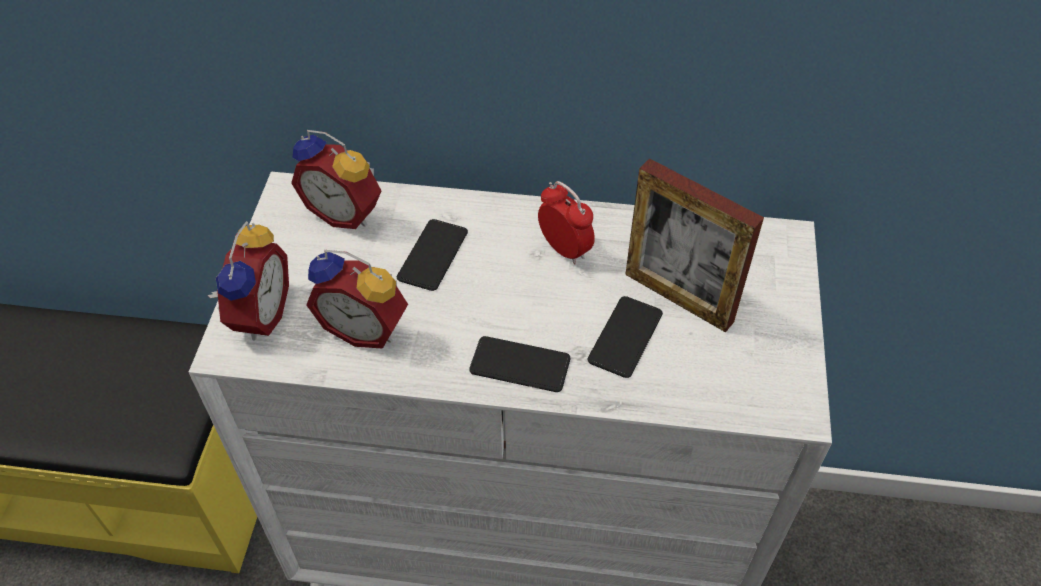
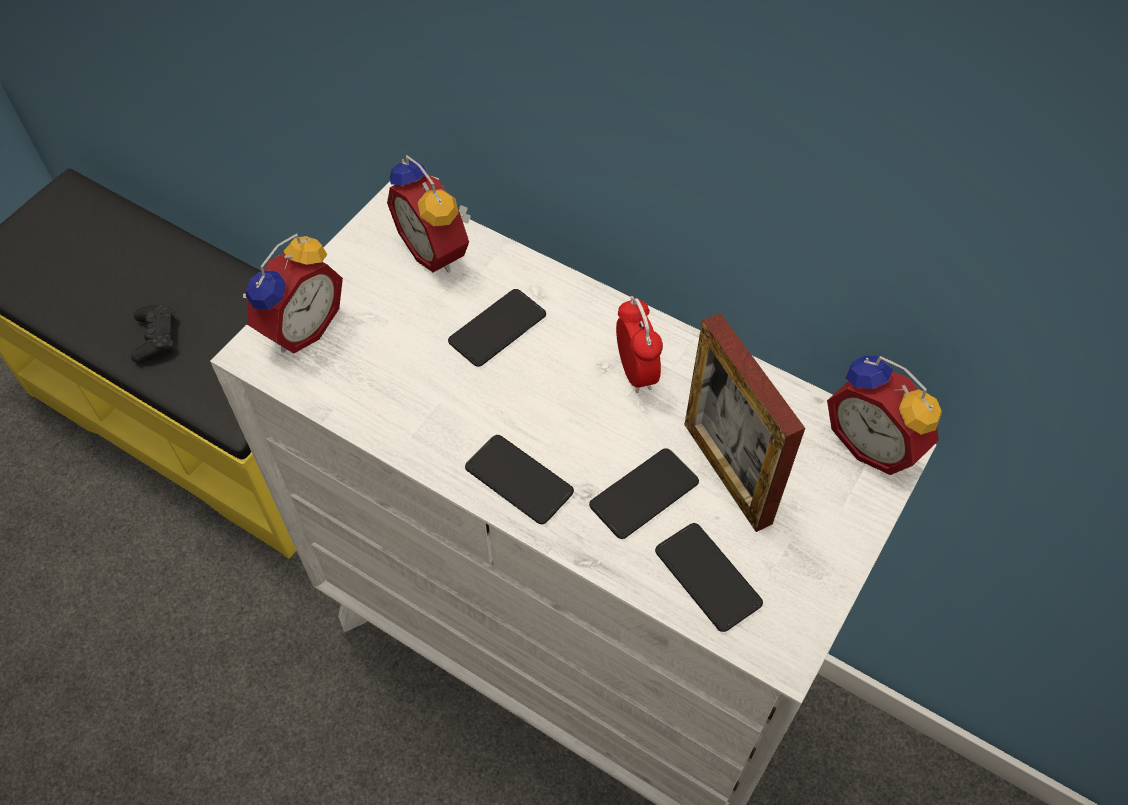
camera: 25 degrees right, 5 degrees up
(52, 409) = (155, 337): none -> black game controller
(366, 327) = (392, 380): alarm clock -> alarm clock (874, 443)
(710, 379) = (707, 577): none -> phone

